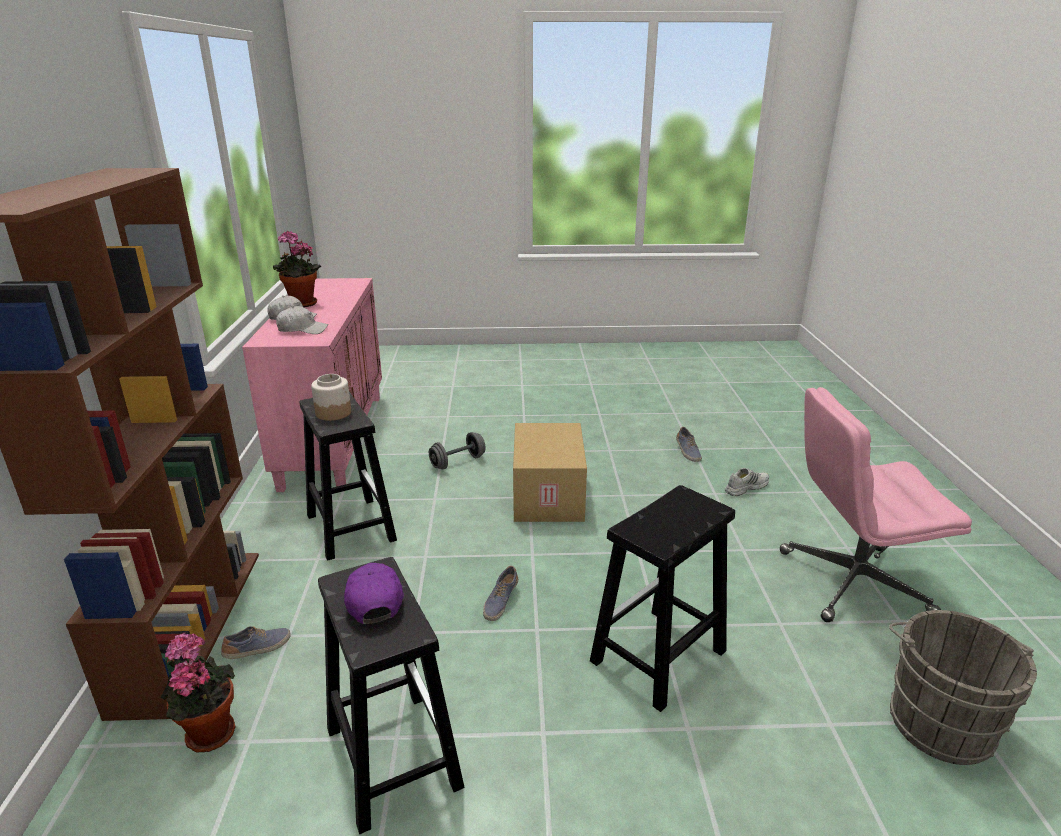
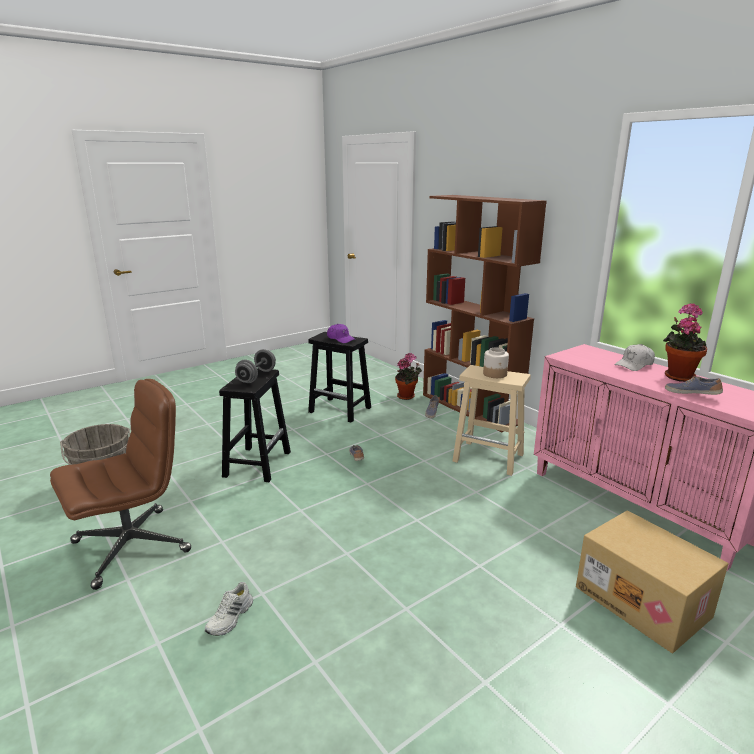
camera: 145 degrees right, 5 degrees down
(302, 329) = (596, 359): white cap -> none
(350, 527) = (489, 458): black stool -> beige stool
(457, 462) = (513, 527): grey dumbbell -> grey dumbbell (256, 376)
(546, 495) = (406, 526): cardboard box -> cardboard box (644, 601)
(687, 452) = (318, 651): shoe -> shoe (692, 394)
(852, 583) = (132, 546): pink office chair -> brown office chair

